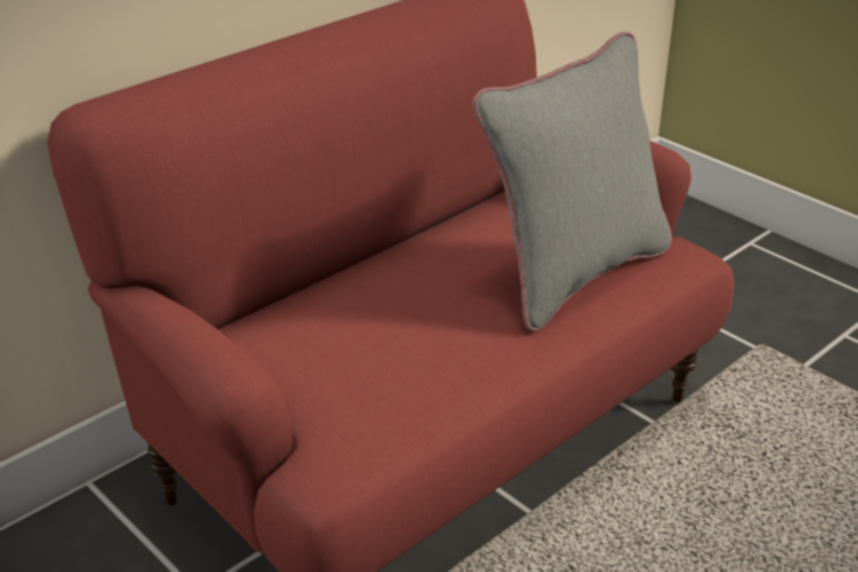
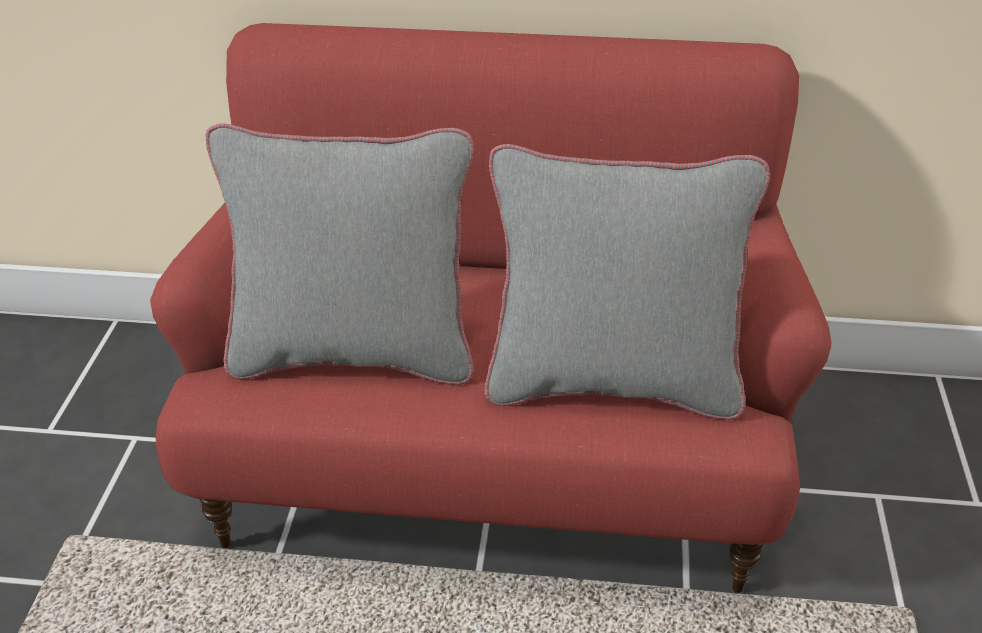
camera: 50 degrees right, 5 degrees up
(384, 368) = (354, 354): none -> grey pillow

